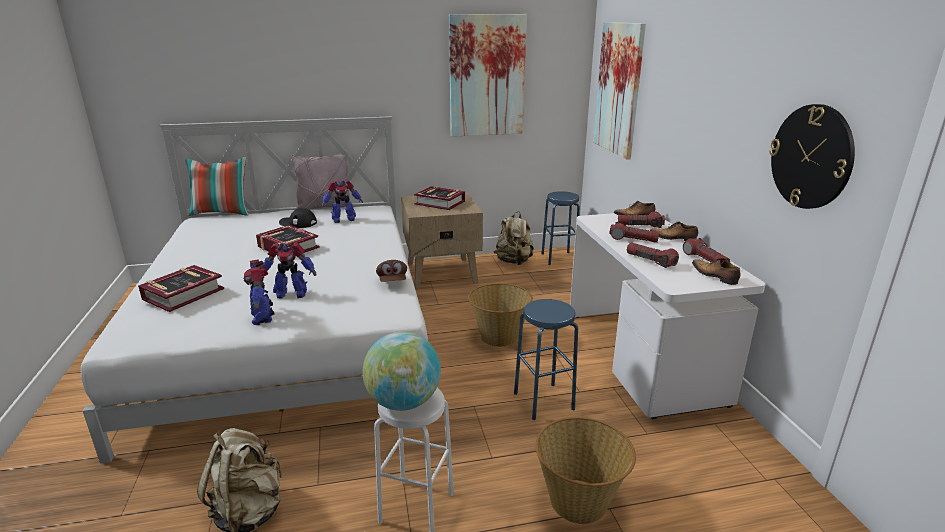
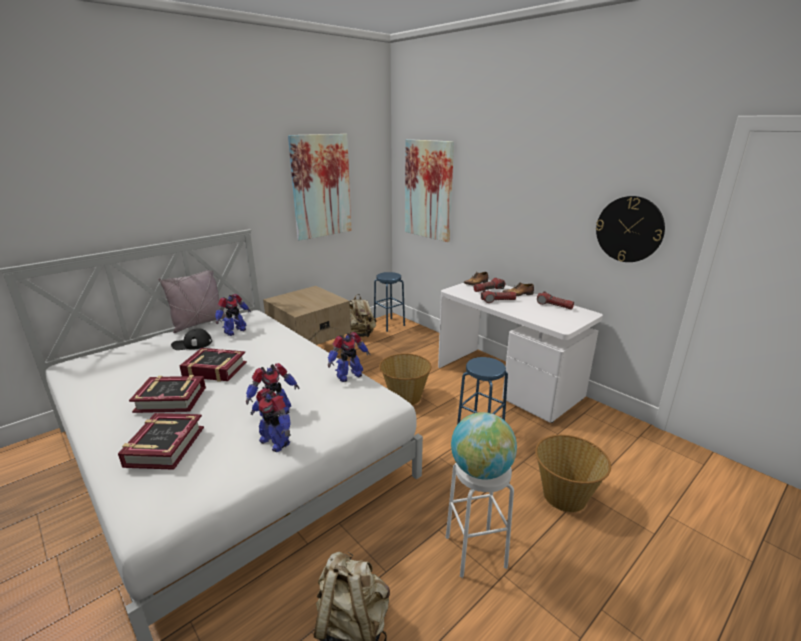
camera: 30 degrees left, 0 degrees up
(221, 213) = (89, 352): pillow -> none
(392, 281) = (348, 376): brown cap -> toy robot
(440, 203) = (305, 299): book -> book (171, 399)
(651, 261) = (527, 313): flashlight -> none
(714, 276) = (573, 315): shoe -> none

